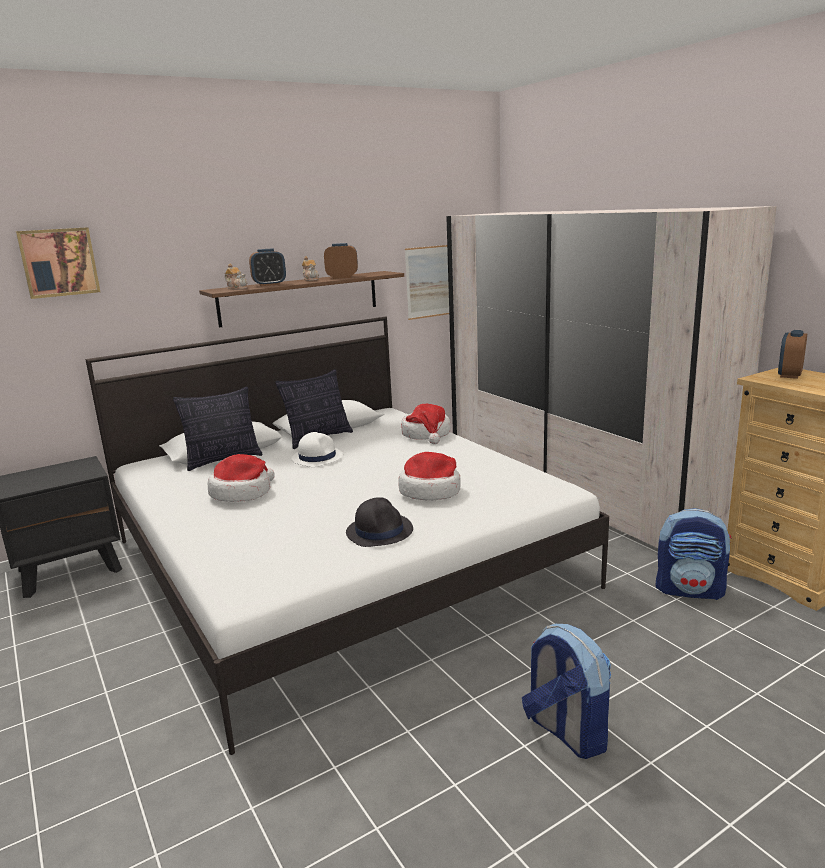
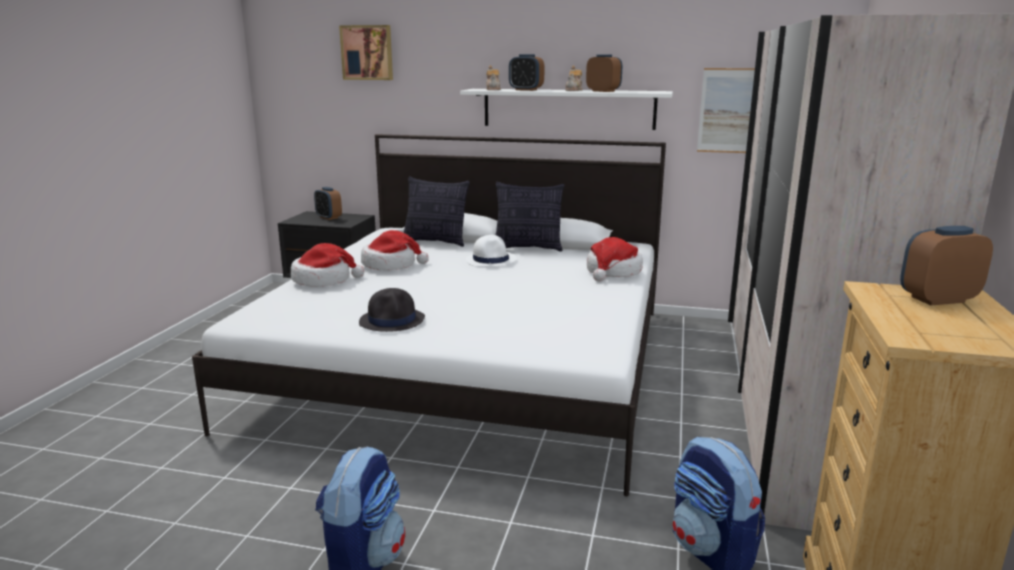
camera: 45 degrees right, 0 degrees up
(47, 474) = (329, 217): none -> alarm clock
(300, 298) = (568, 108): brown shelf -> white shelf
(430, 491) = (497, 311): hat -> hat (323, 280)

